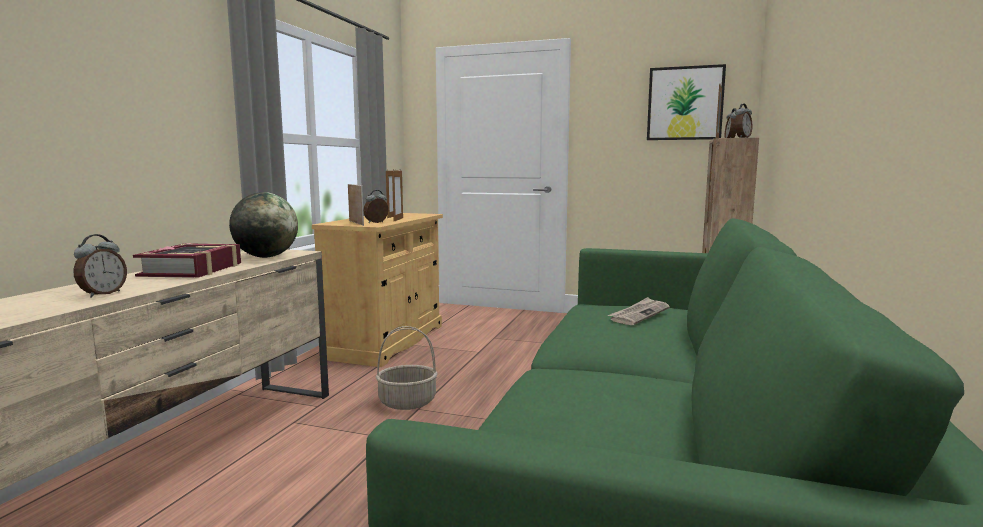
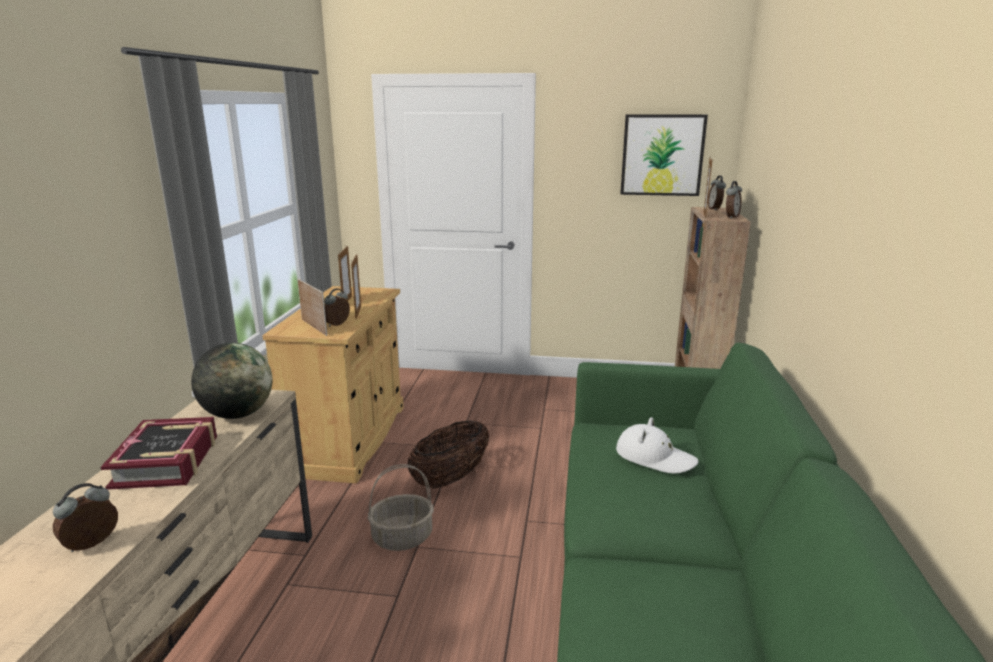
camera: 10 degrees left, 10 degrees up
(102, 294) = (93, 545): alarm clock -> alarm clock turned 150 degrees counterclockwise
(466, 369) = (450, 478): none -> basket
(639, 314) = (655, 457): newspaper -> white hat

